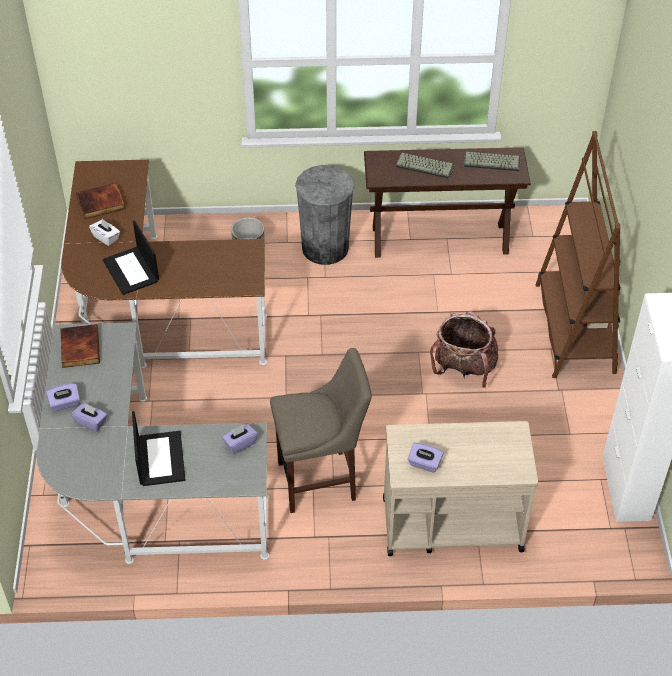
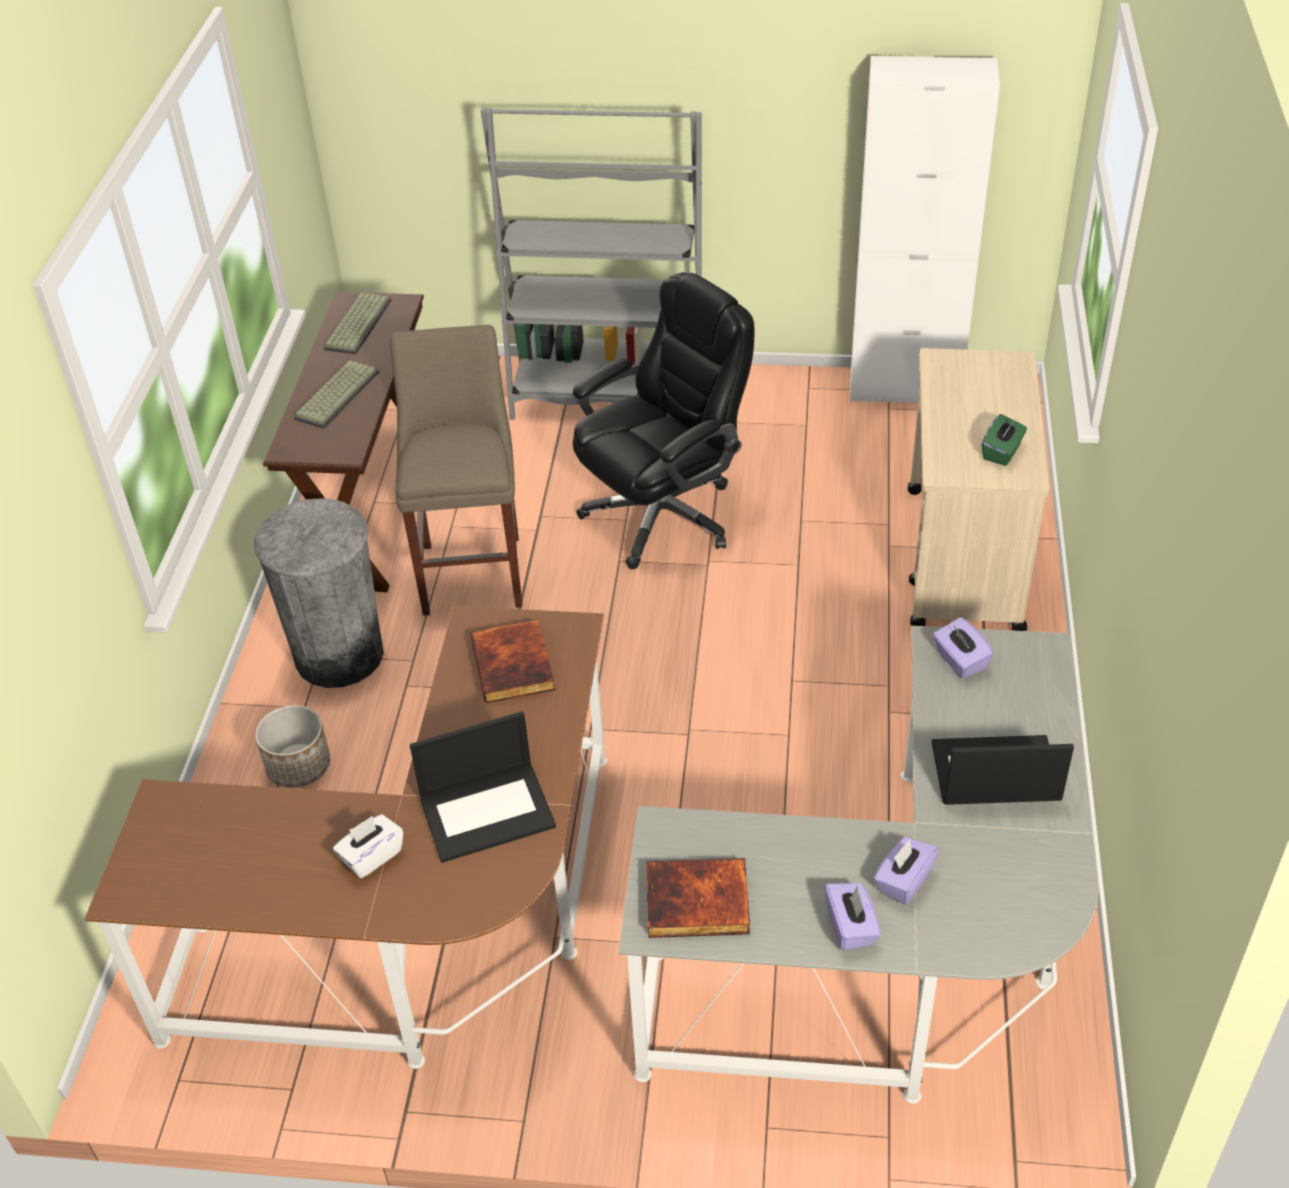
camera: 80 degrees left, 5 degrees down
(101, 203) = (256, 866): book -> book (515, 665)
(321, 481) = (876, 700): beige stool -> beige stool (473, 570)
(424, 464) = (1002, 452): purple tissue box -> green tissue box
(463, 368) = (663, 514): backpack -> black office chair
(574, 328) = (608, 394): brown bookcase -> grey bookcase

